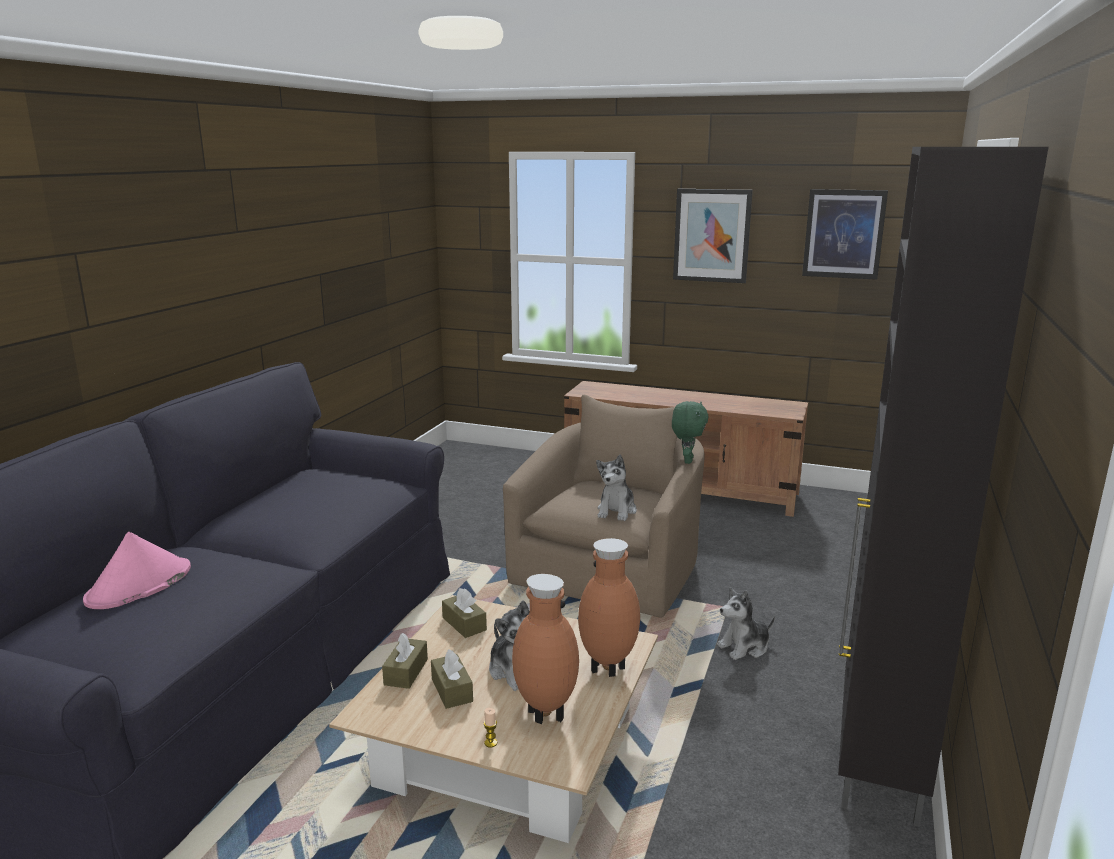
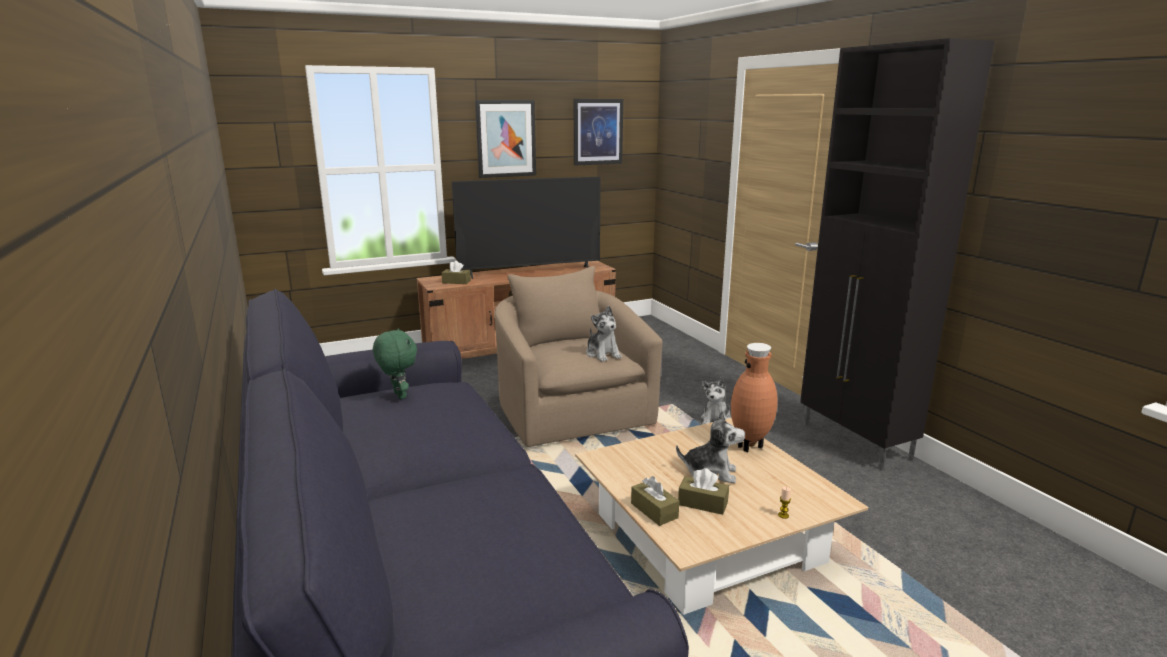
camera: 45 degrees left, 0 degrees up
(139, 585) = (434, 540): pink hat -> none
(464, 624) = (623, 465): brown tissue box -> brown tissue box (456, 282)
(545, 716) = (775, 486): brown vase -> none
(687, 460) = (618, 305): green plush toy -> green plush toy (398, 396)
(697, 400) = (530, 272): none -> television

